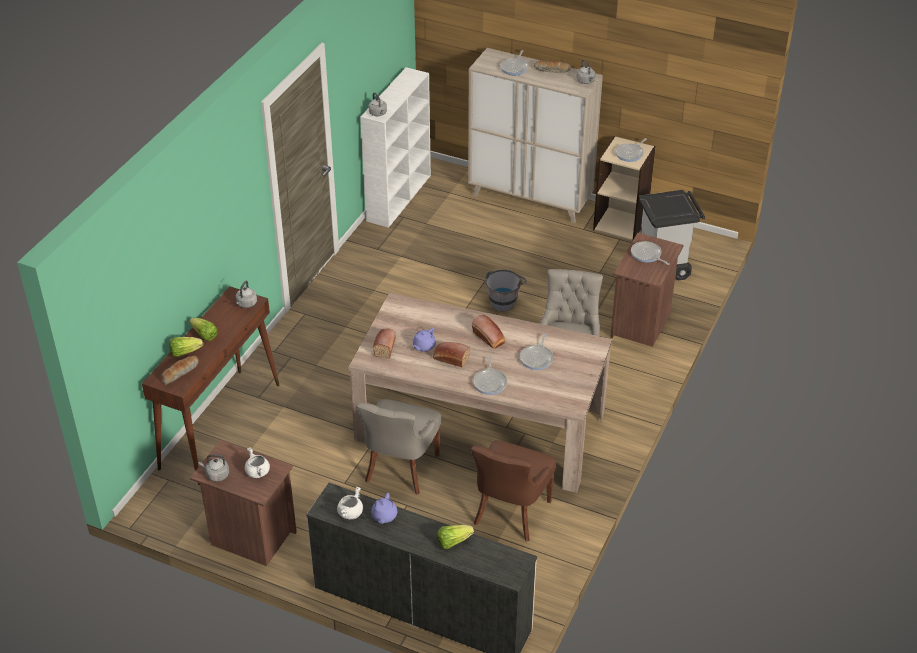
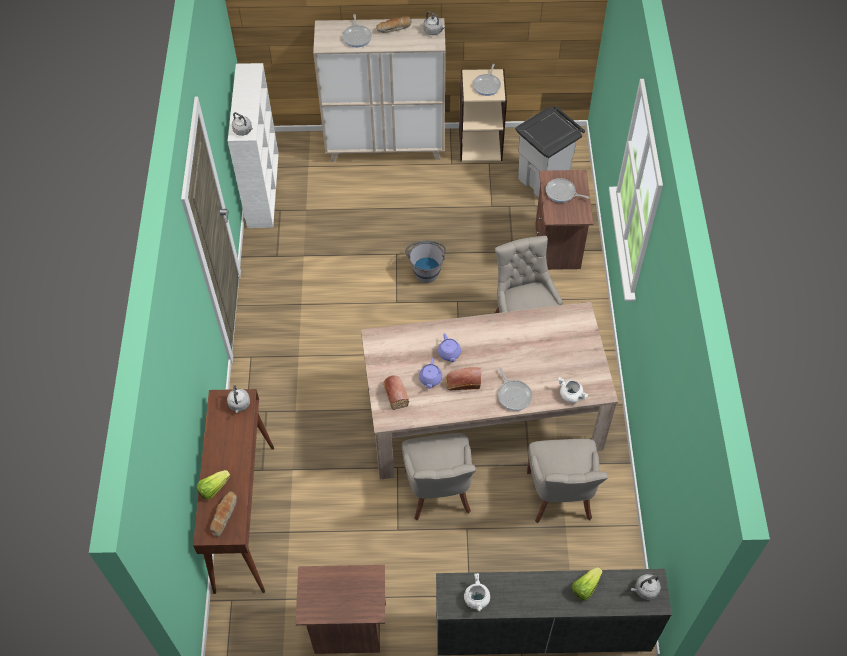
camera: 25 degrees left, 15 degrees up
(204, 335) = (220, 460): lettuce -> none
(216, 475) = (319, 609): grey kettle -> grey kettle (645, 590)
(258, 472) = (358, 588): white cooking pot -> white cooking pot (571, 395)
(384, 516) = (509, 588): purple teapot -> purple teapot (449, 354)
(489, 338) = (484, 345): bread -> none
(510, 513) = (560, 497): brown chair -> grey chair
(537, 358) = (539, 350): frying pan -> none

